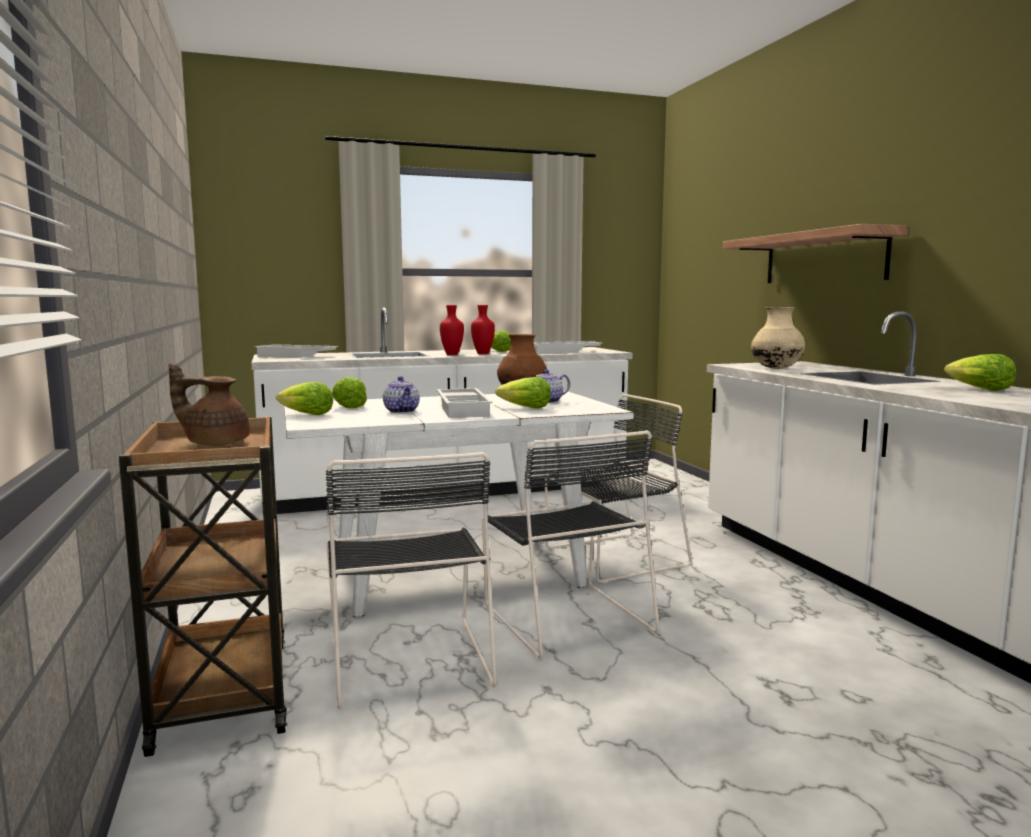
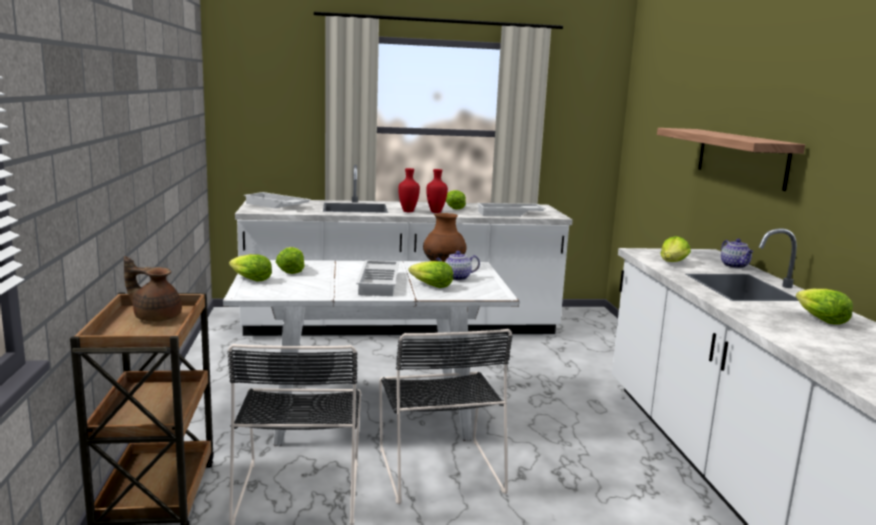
camera: 10 degrees right, 5 degrees up
(402, 411) = (328, 282): teapot -> teapot (735, 266)
(611, 558) = (507, 413): black chair -> none
(776, 369) = (673, 263): beige vase -> lettuce

